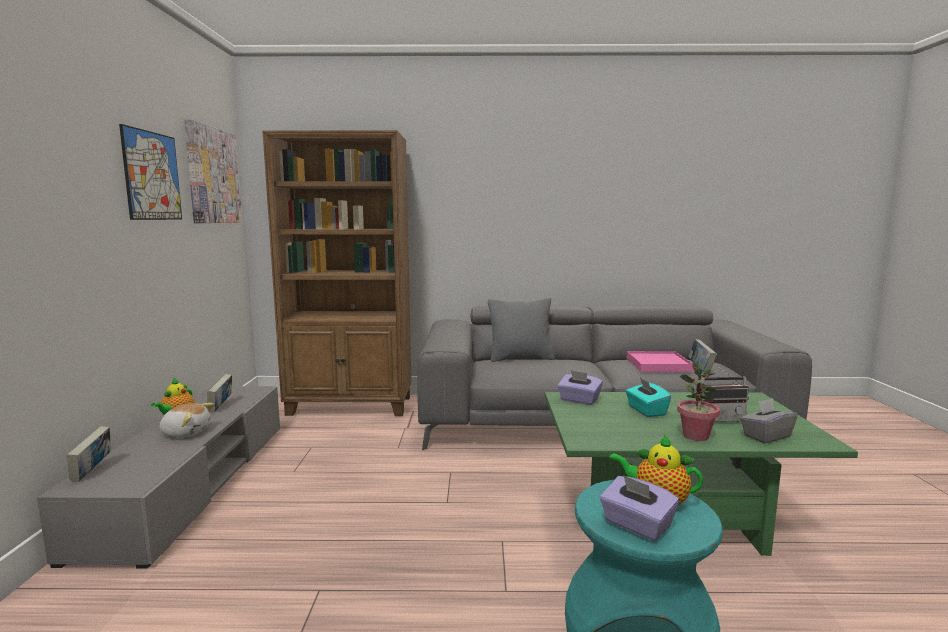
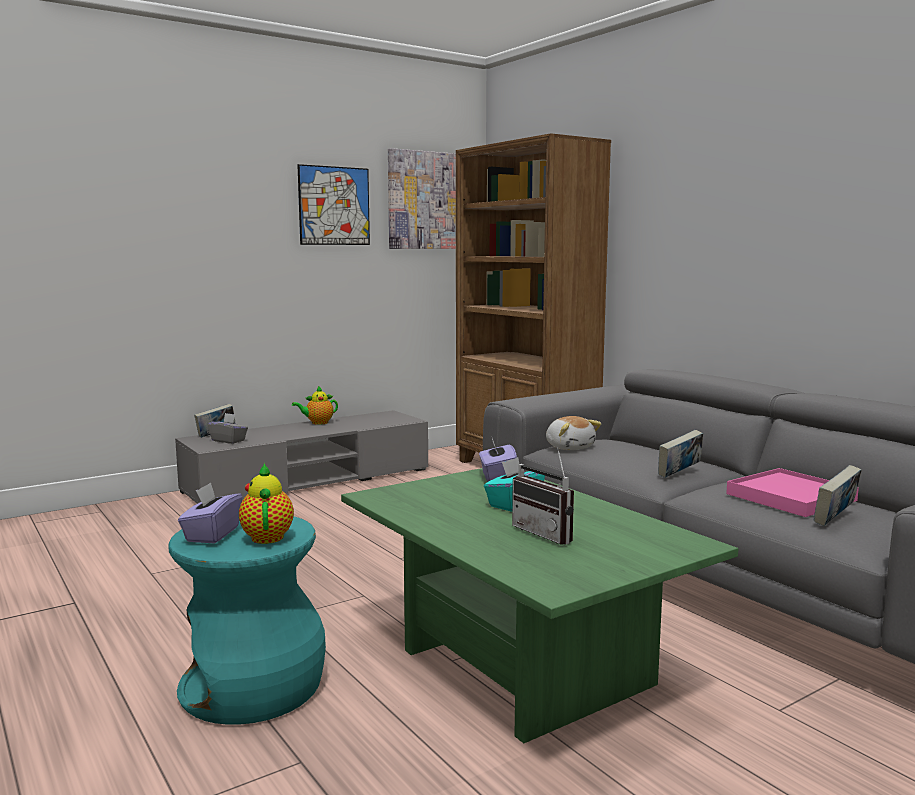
camera: 55 degrees right, 0 degrees up
(186, 432) = (299, 431): plush toy -> plush toy (570, 447)
(221, 407) = (357, 423): book -> book (679, 474)
(521, 358) = (645, 446): grey pillow -> none
(695, 436) = (461, 530): potted plant -> none
(766, 436) = (522, 559): grey tissue box -> grey tissue box (228, 440)

